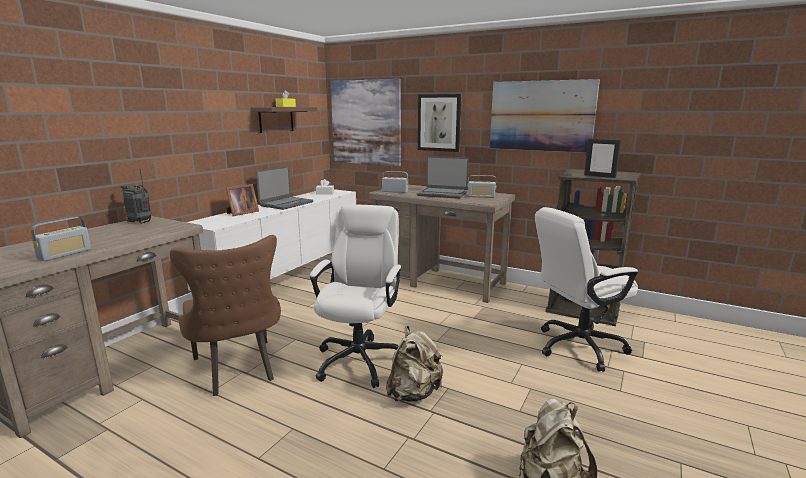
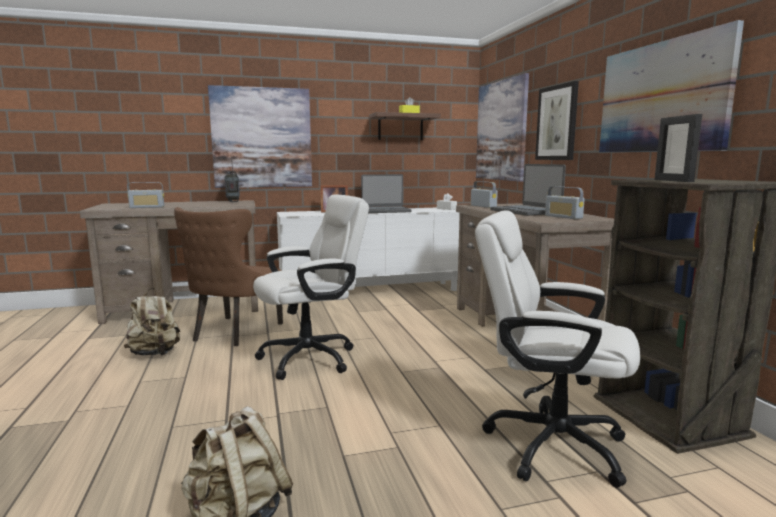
camera: 45 degrees right, 5 degrees down
(150, 139) = (262, 138): none -> picture
(414, 393) = (294, 397): beige backpack -> beige backpack (155, 354)

